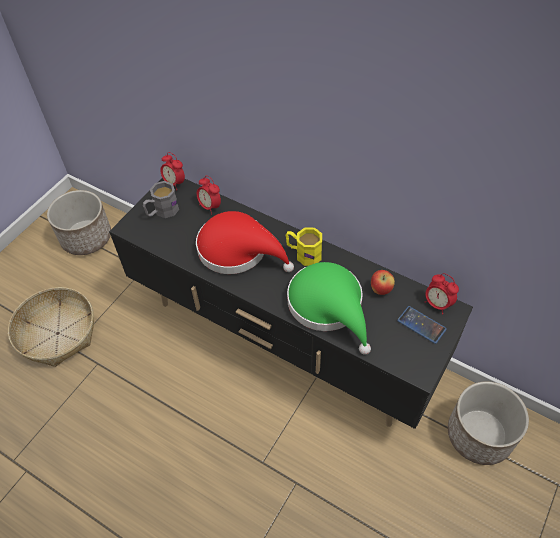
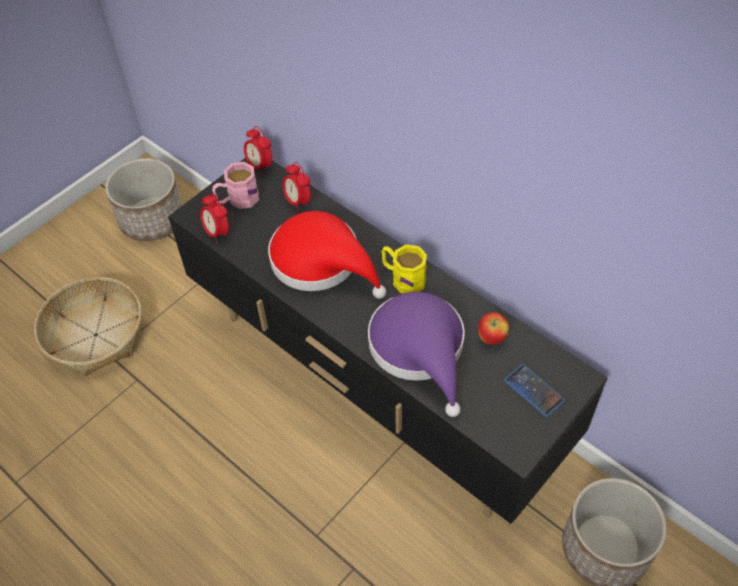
camera: 10 degrees right, 0 degrees up
(162, 211) = (237, 200): grey mug -> pink mug
(329, 306) = (420, 349): green hat -> purple hat
(437, 304) = (561, 367): alarm clock -> alarm clock (217, 233)

